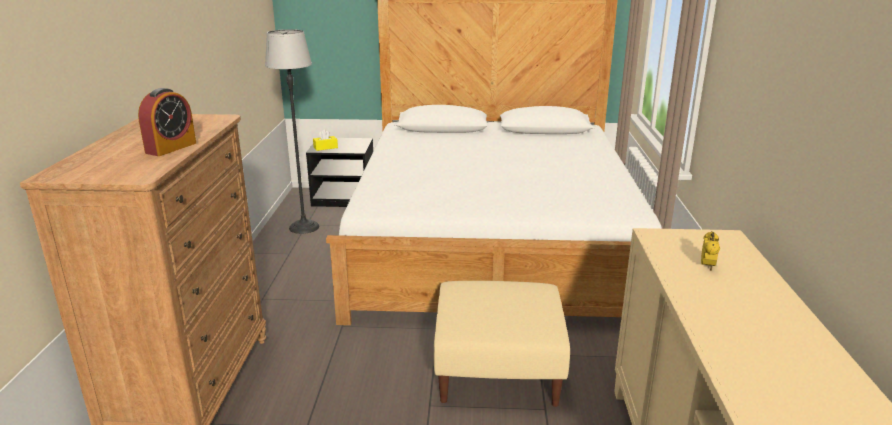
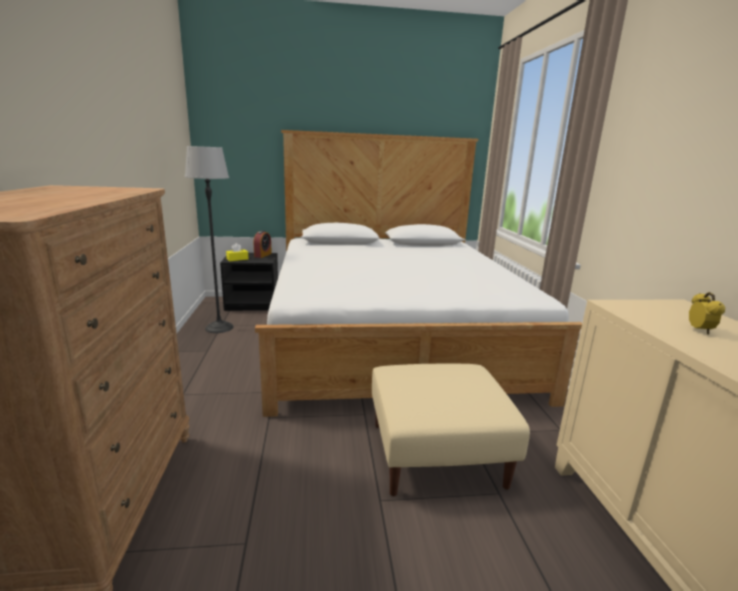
camera: 10 degrees left, 5 degrees down
(171, 148) = (73, 200): alarm clock -> alarm clock (263, 255)

